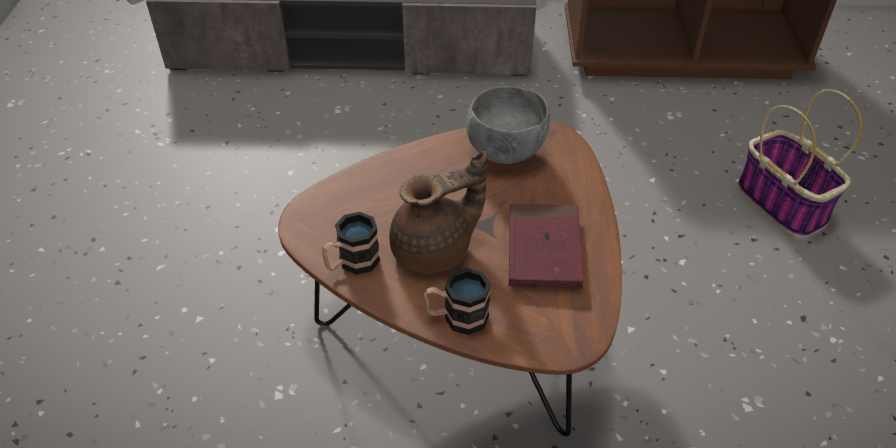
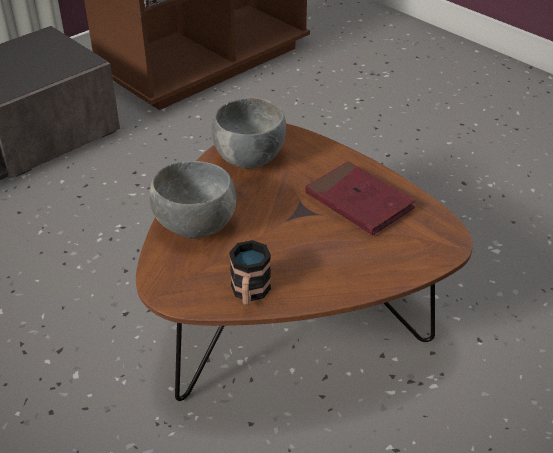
camera: 45 degrees left, 5 degrees down
(387, 184) = (196, 228): none -> grey bowl
(435, 250) = (294, 247): brown teapot -> none
(457, 317) = (367, 276): mug -> none
(783, 204) = (379, 125): basket -> none

